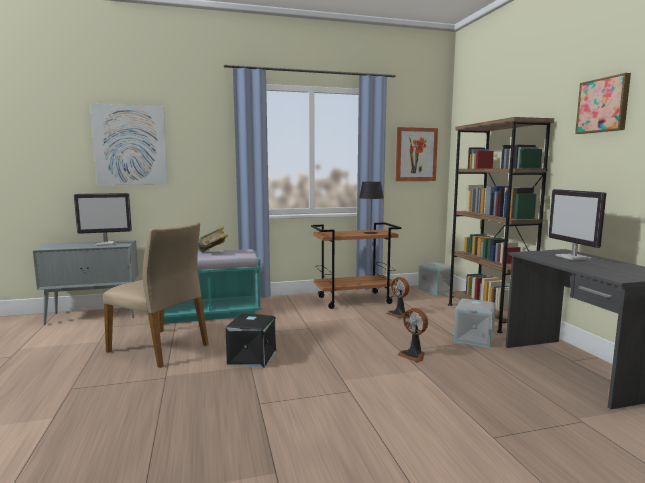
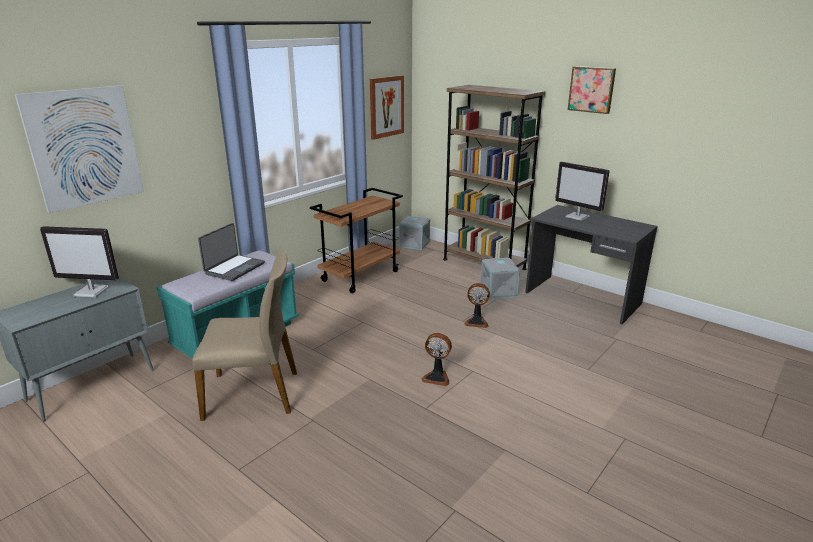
camera: 35 degrees left, 15 degrees up
(106, 244) = (92, 292): monitor -> monitor turned 60 degrees clockwise
(213, 253) = (234, 268): book -> laptop
(251, 357) = (358, 370): black storage box -> none
(370, 233) = (372, 205): black table lamp -> none
(398, 314) = (417, 282): fan -> fan (437, 377)

